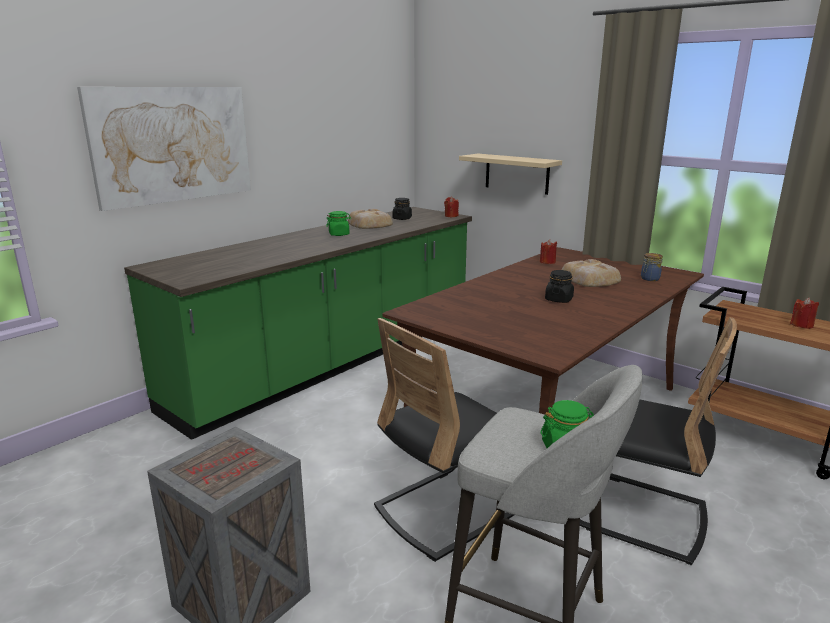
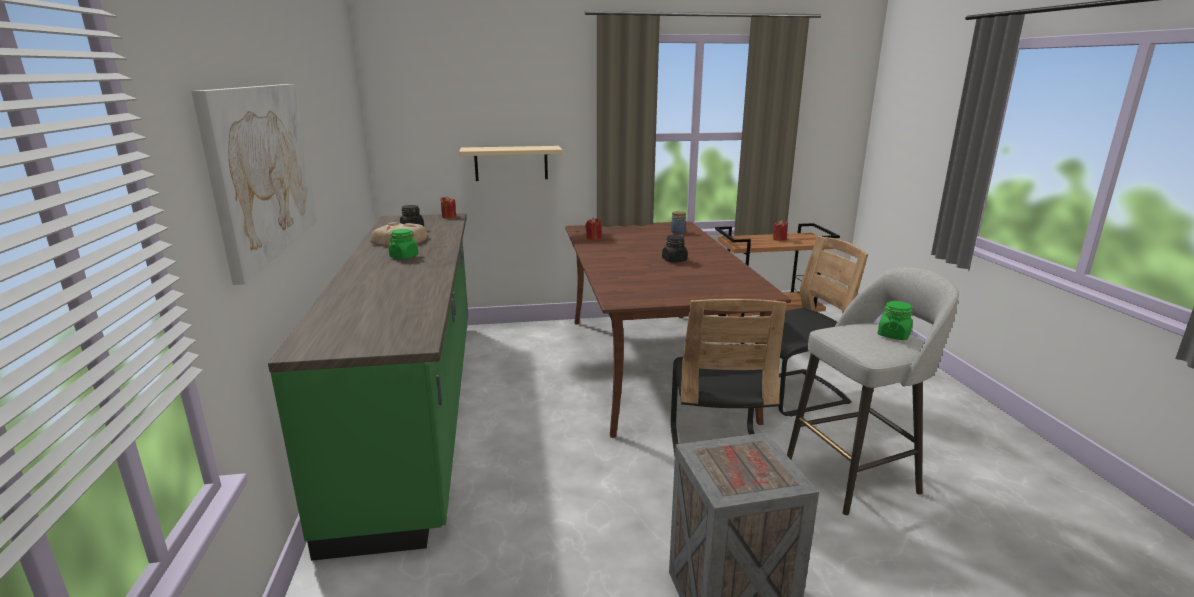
camera: 50 degrees left, 0 degrees up
(590, 279) = (651, 242): bread -> none

